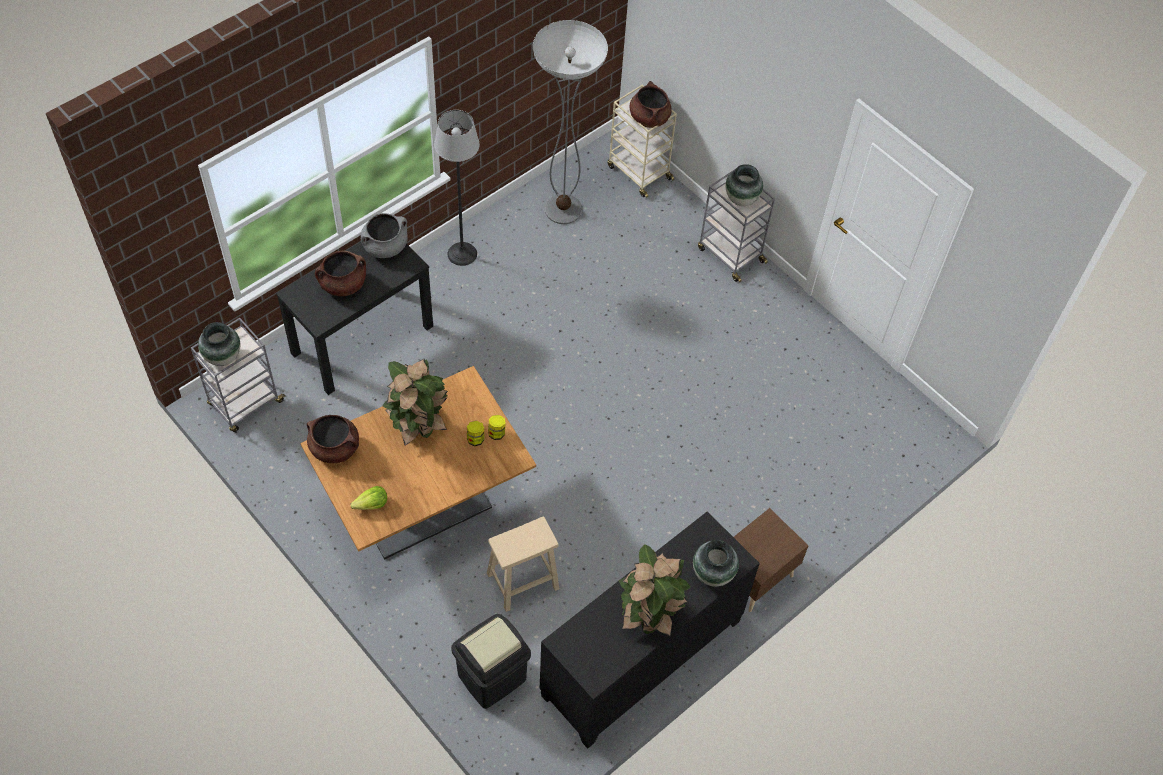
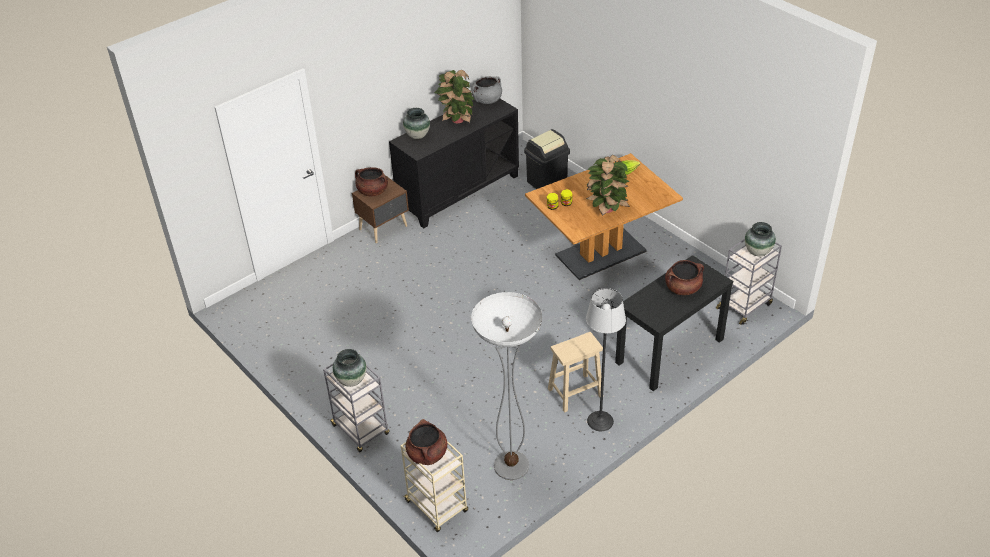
camera: 175 degrees left, 15 degrees down
(335, 448) = (658, 196): brown cooking pot -> brown cooking pot (372, 191)
(385, 246) = (656, 316): grey cooking pot -> grey cooking pot (487, 100)
(522, 582) = (532, 221): beige stool -> beige stool (576, 392)

